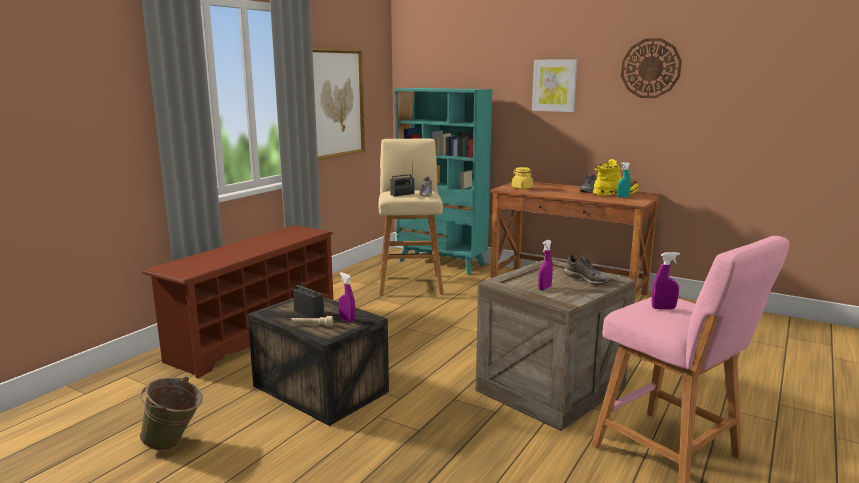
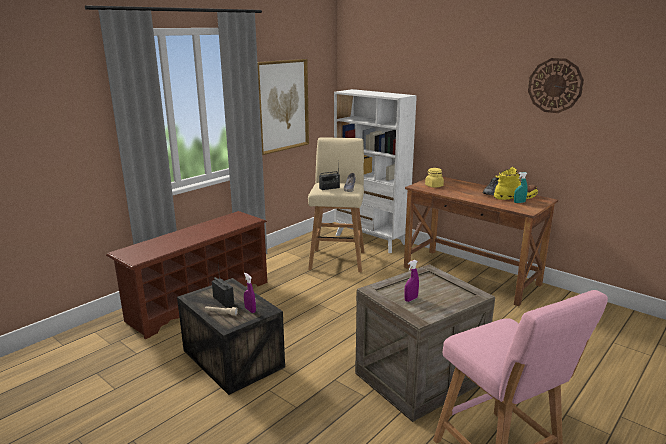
camera: 10 degrees right, 5 degrees up
(175, 444) = (111, 399): green bucket -> none
(441, 263) = (370, 240): turquoise bookcase -> white bookcase
(554, 85) = (470, 95): picture -> none
(587, 279) = (451, 292): grey shoe -> none
(663, 308) = (496, 338): purple spray bottle -> none

